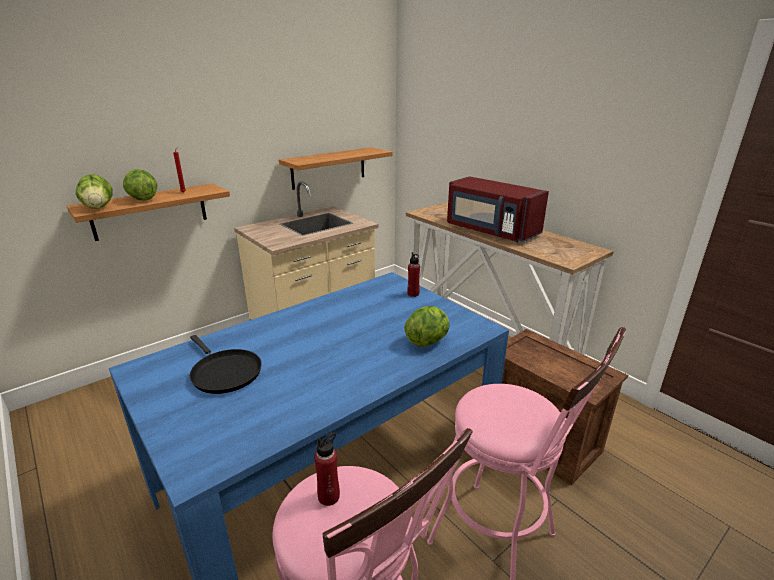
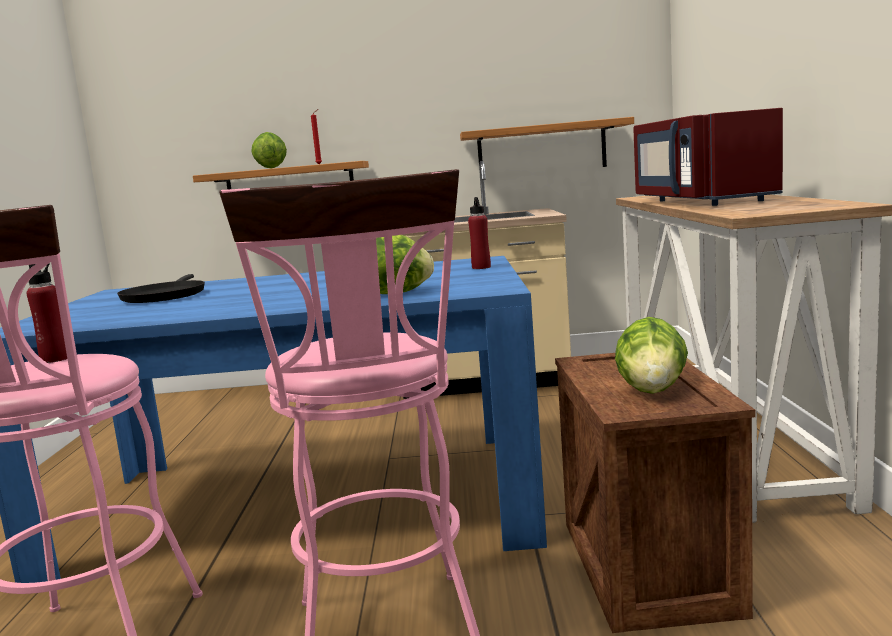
camera: 40 degrees right, 15 degrees down
(99, 207) = (224, 172): lettuce -> lettuce (652, 390)

